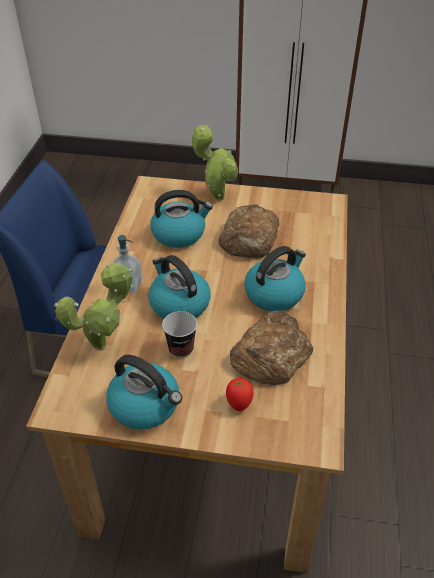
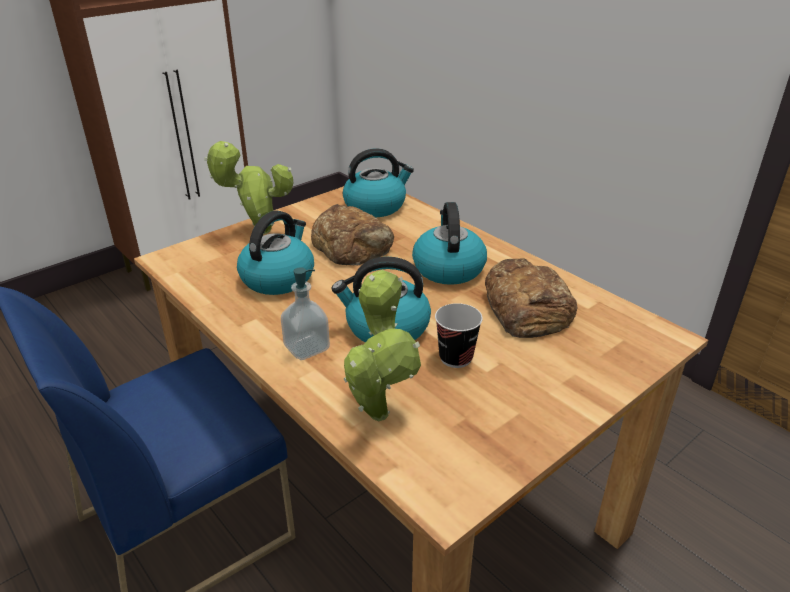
camera: 50 degrees left, 10 degrees down
(146, 405) = (514, 422): kettle -> kettle (376, 206)
(239, 403) = (573, 357): tomato -> none

